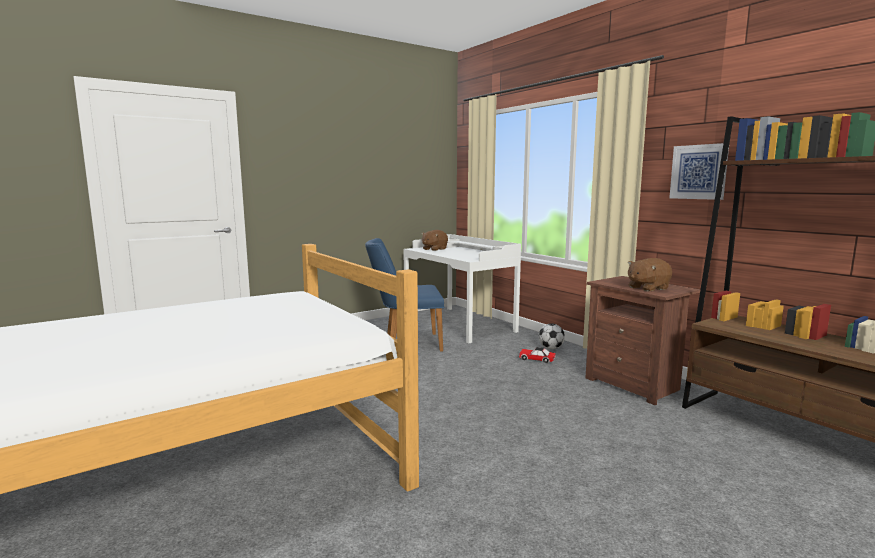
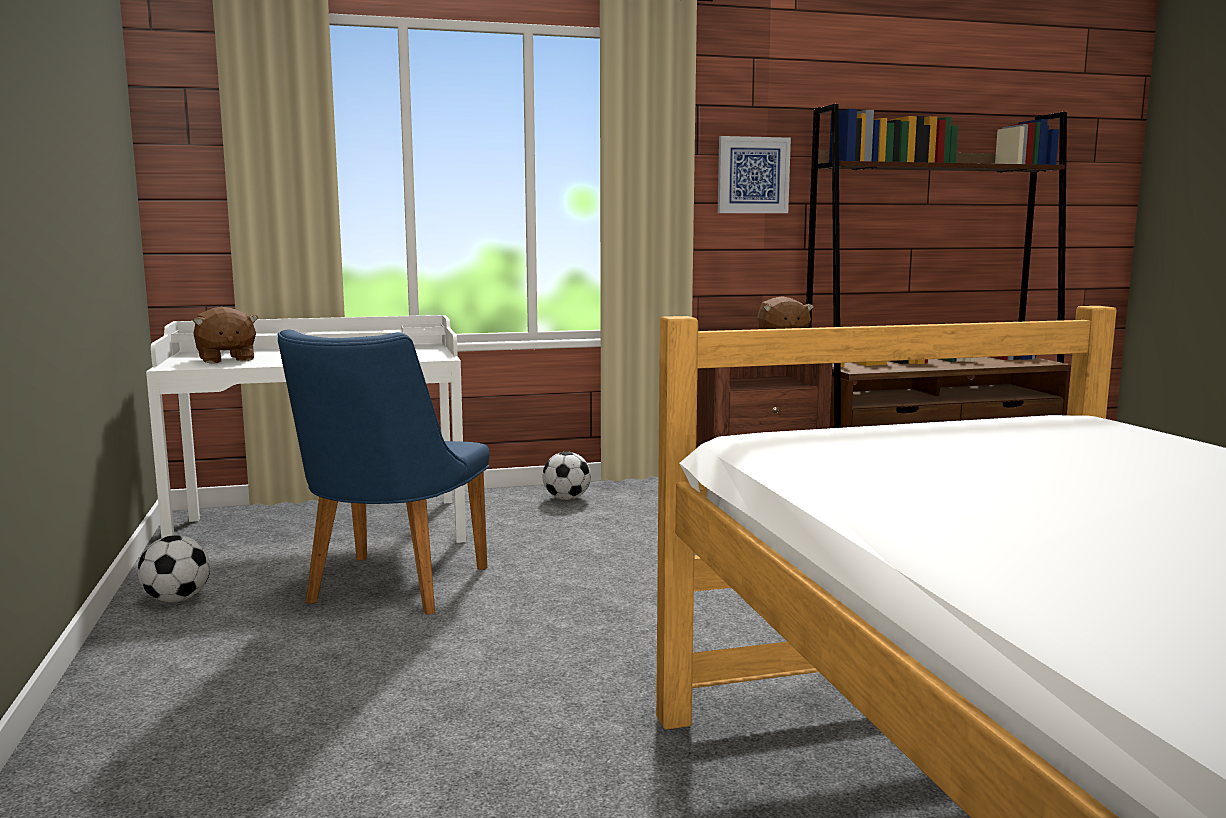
camera: 70 degrees left, 0 degrees up
(379, 324) = (177, 600): none -> football
(536, 359) = (607, 515): toy car -> none

